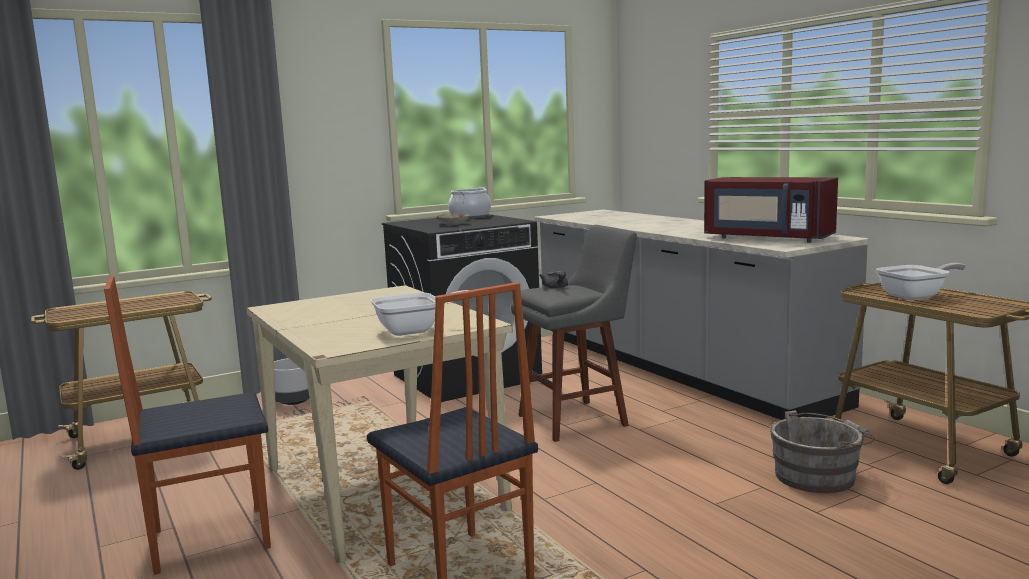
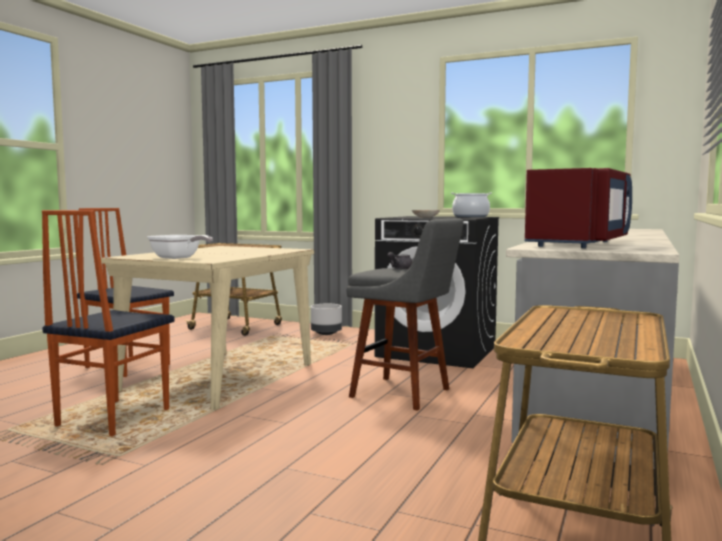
camera: 55 degrees right, 5 degrees down
(767, 238) = (580, 244): red microwave -> red microwave turned 150 degrees counterclockwise
(818, 476) = (403, 502): grey bucket -> none
(917, 296) = (582, 324): frying pan -> none

